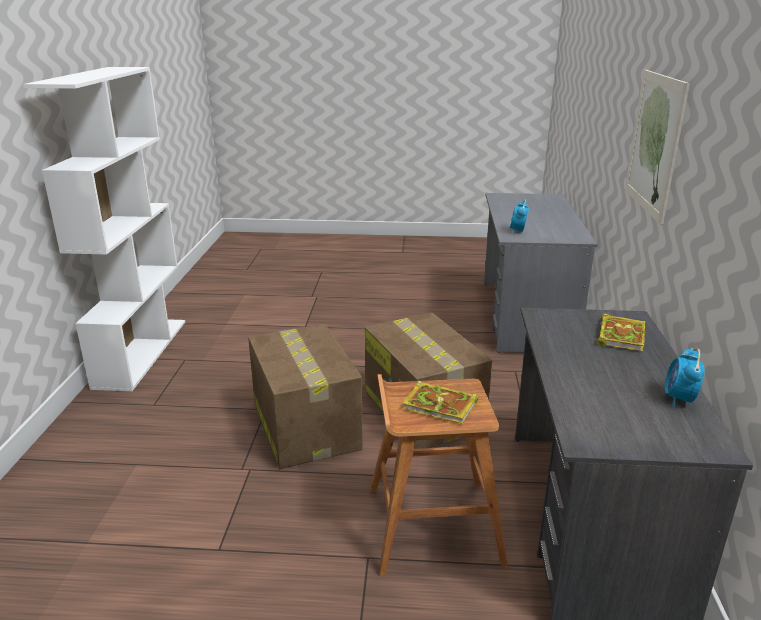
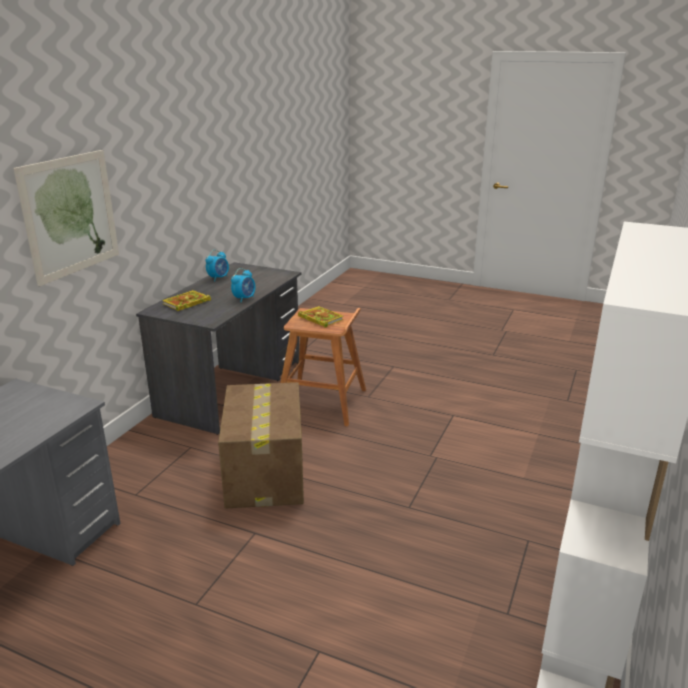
camera: 160 degrees left, 0 degrees up
(305, 424) = (376, 482): cardboard box -> none
(517, 231) = (51, 415): alarm clock -> alarm clock (244, 298)

